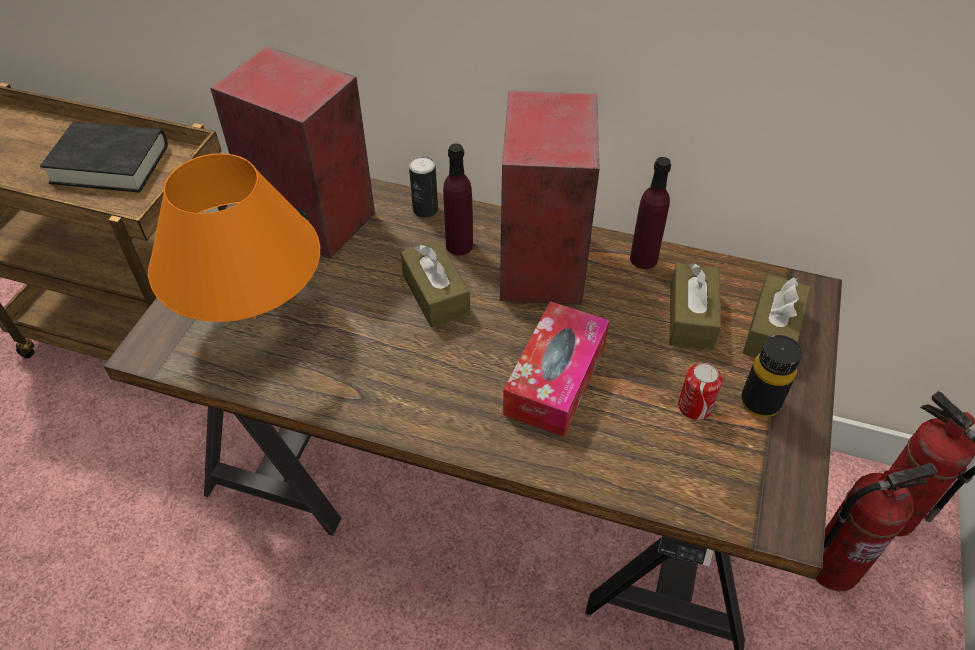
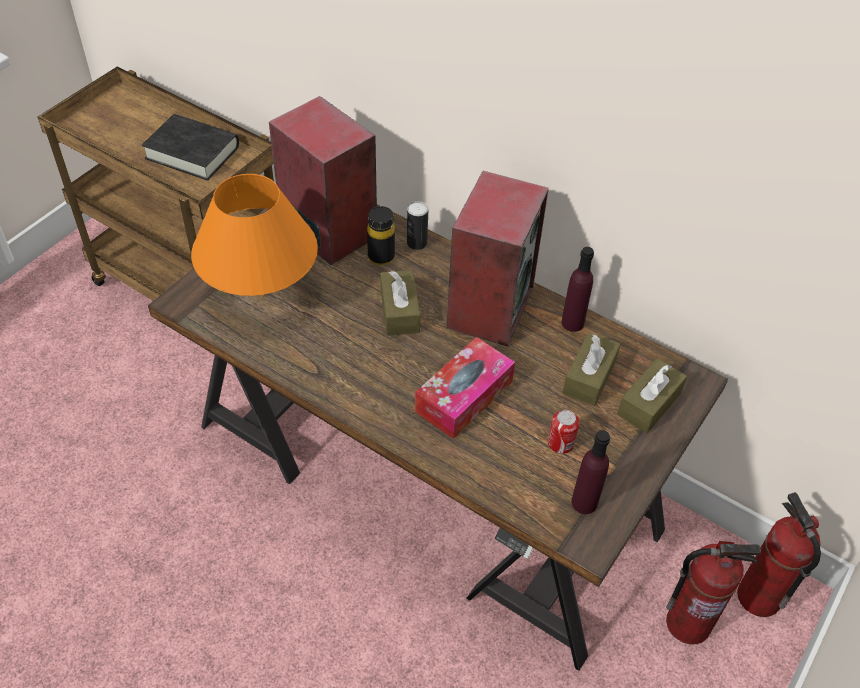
camera: 15 degrees right, 0 degrees up
(459, 245) = (432, 278): purple bottle -> purple bottle (584, 502)
(760, 402) = (612, 453): black bottle -> black bottle (381, 257)

